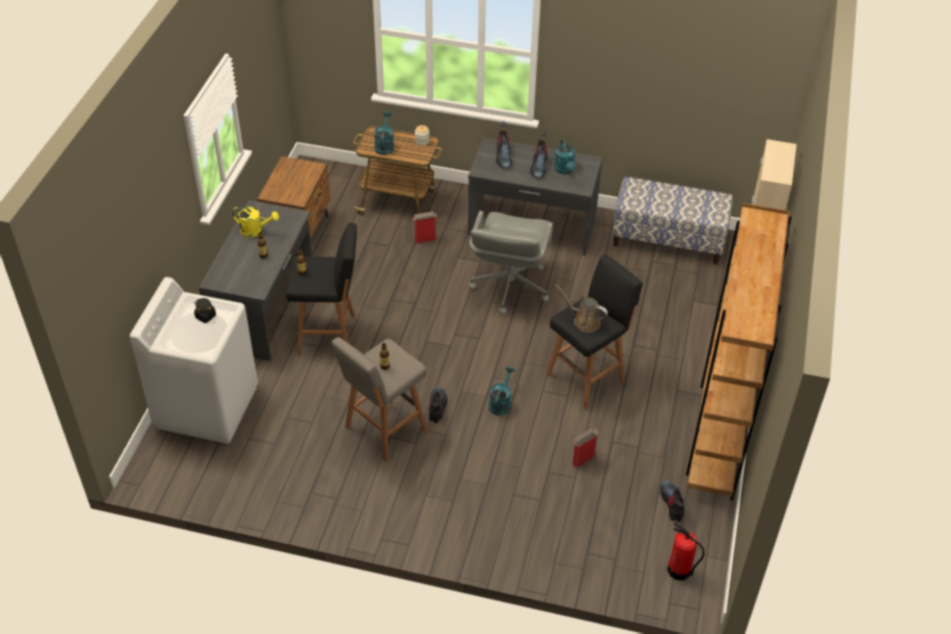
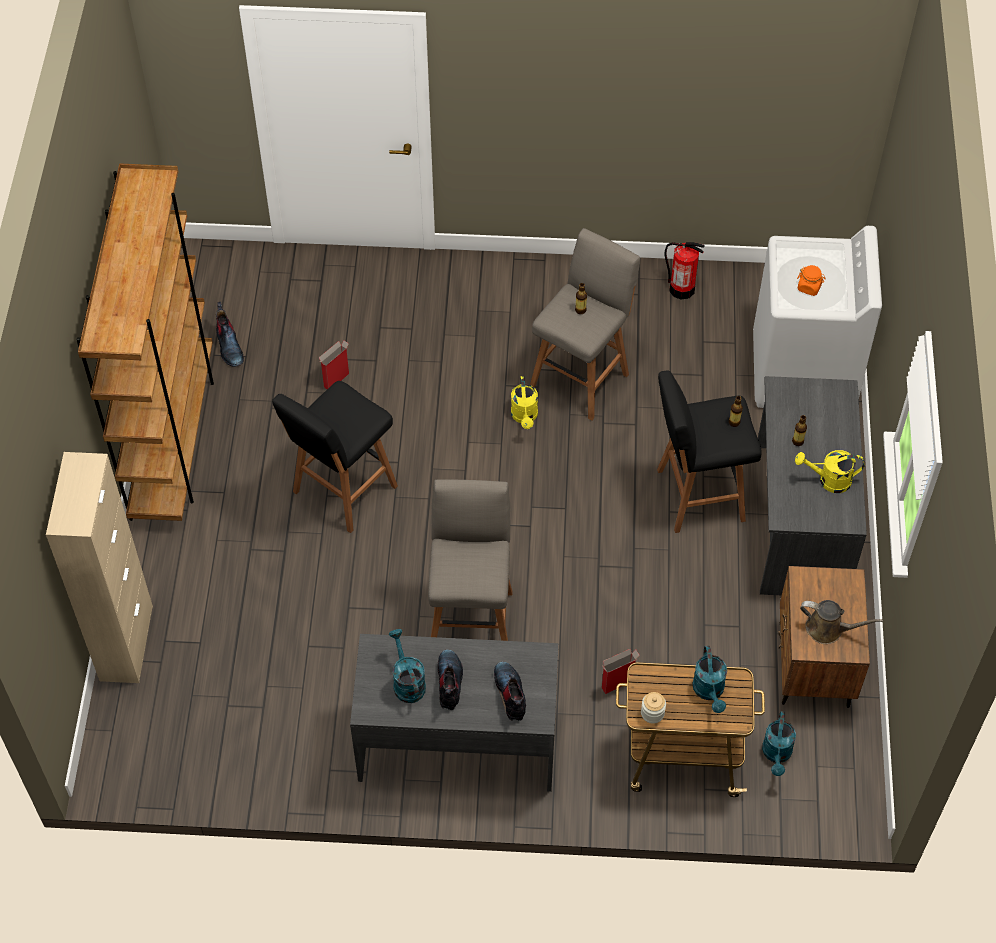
camera: 170 degrees right, 10 degrees up
(205, 316) = (809, 287): black jar -> orange jar
(437, 407) = (525, 417): boot -> yellow watering can
(501, 403) = (447, 436): turquoise watering can -> turquoise watering can (777, 754)
(509, 287) = (471, 618): grey office chair -> grey stool
(584, 321) = (347, 411): brown watering can -> brown watering can (828, 629)
(668, 240) = (238, 755): bench -> none
(679, 570) = (221, 279): fire extinguisher -> fire extinguisher (681, 289)

